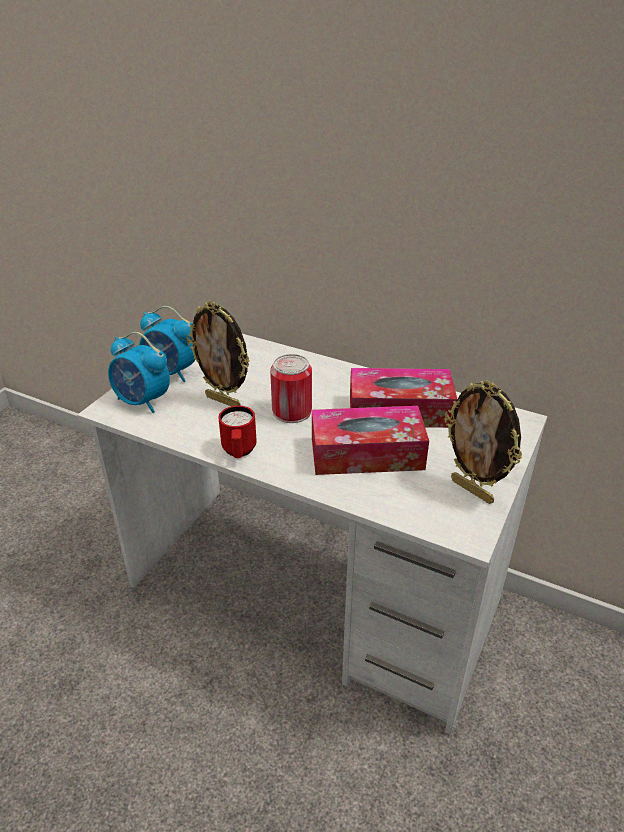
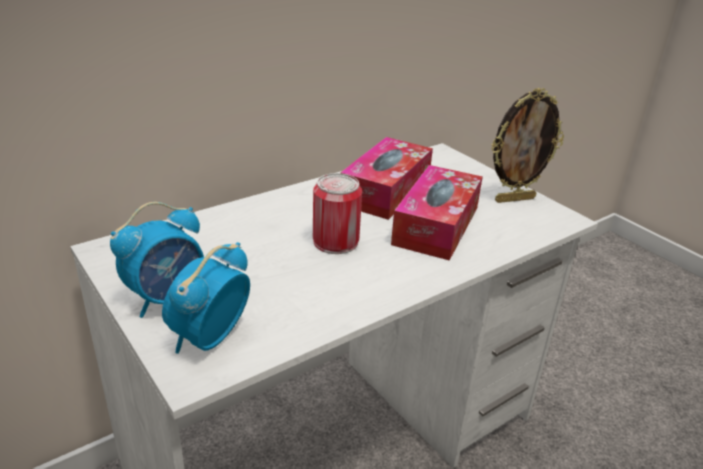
camera: 65 degrees left, 5 degrees down
(143, 401) = (209, 338): alarm clock -> alarm clock turned 150 degrees clockwise
(224, 401) = (274, 276): picture frame -> none
(239, 452) = (380, 293): red mug -> none

